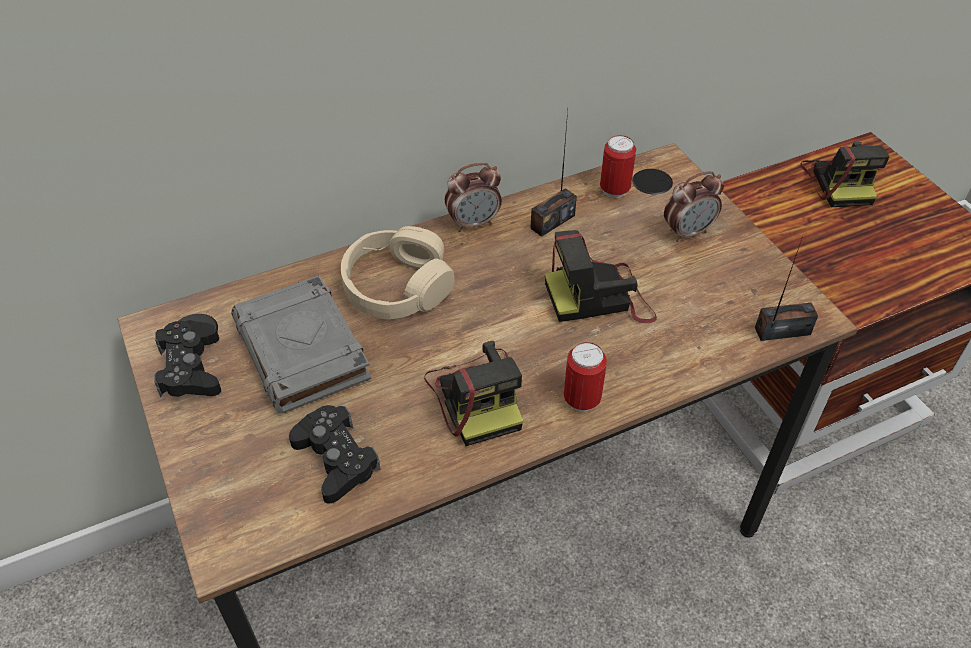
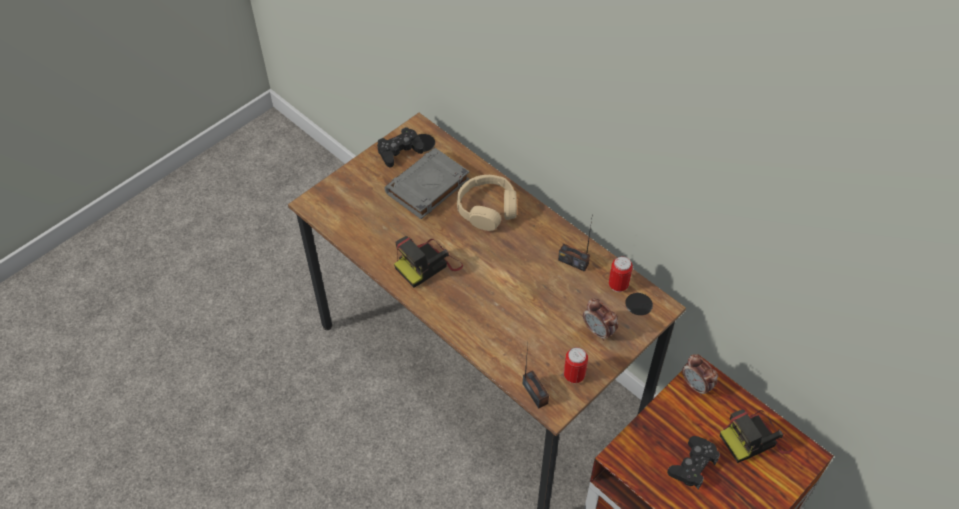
camera: 70 degrees right, 5 degrees up
(336, 459) = (370, 223): black game controller -> black game controller (693, 465)
(473, 223) = (553, 226): alarm clock -> alarm clock (696, 385)
(581, 399) = (444, 309): can -> can (574, 375)
(600, 298) = (521, 300): camera -> none

